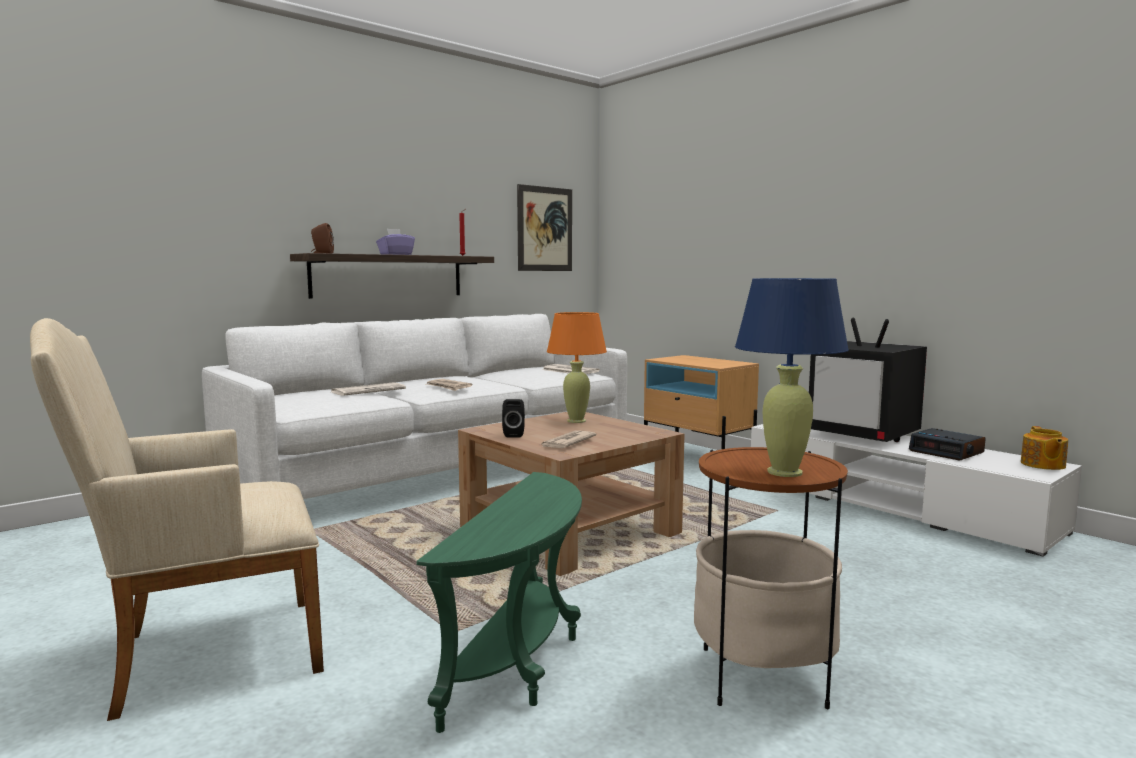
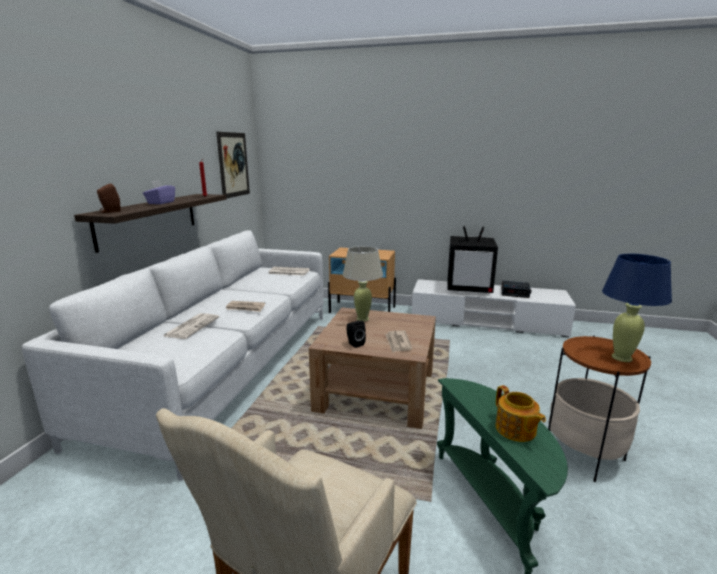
camera: 35 degrees left, 10 degrees up
(576, 421) = (362, 319): orange table lamp -> beige table lamp
(1042, 465) = (556, 293): teapot -> teapot (515, 430)

